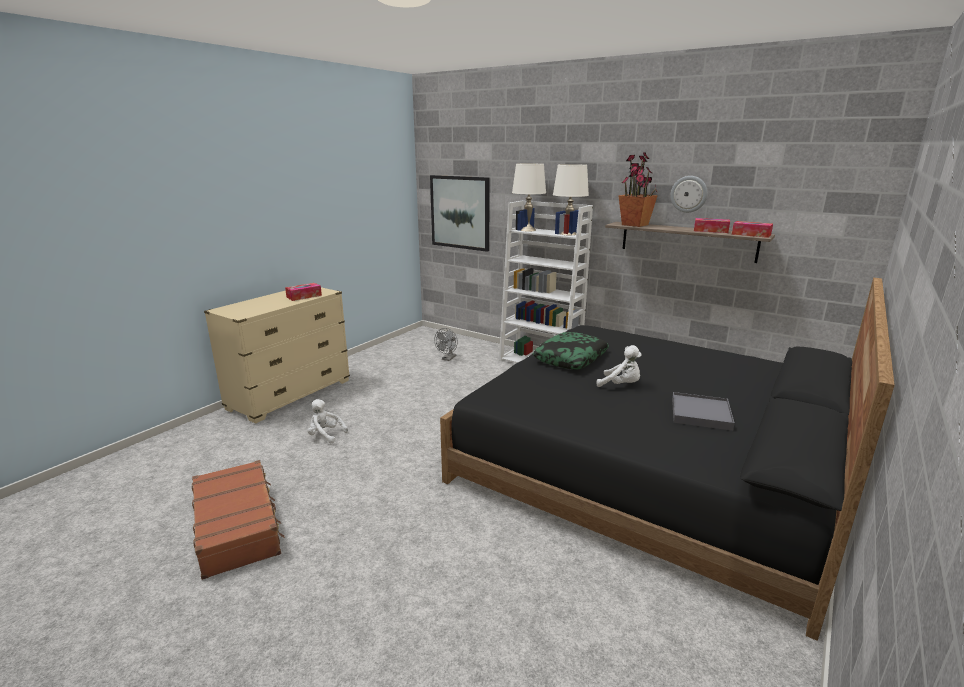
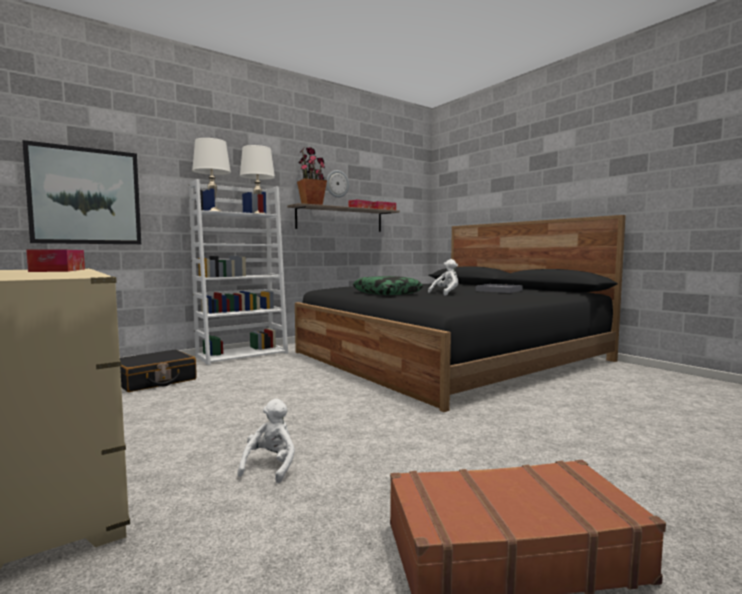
camera: 70 degrees left, 15 degrees down
(325, 435) = (271, 466): white plush toy -> white plush toy turned 150 degrees clockwise
(448, 359) = (154, 381): grey fan -> black suitcase

